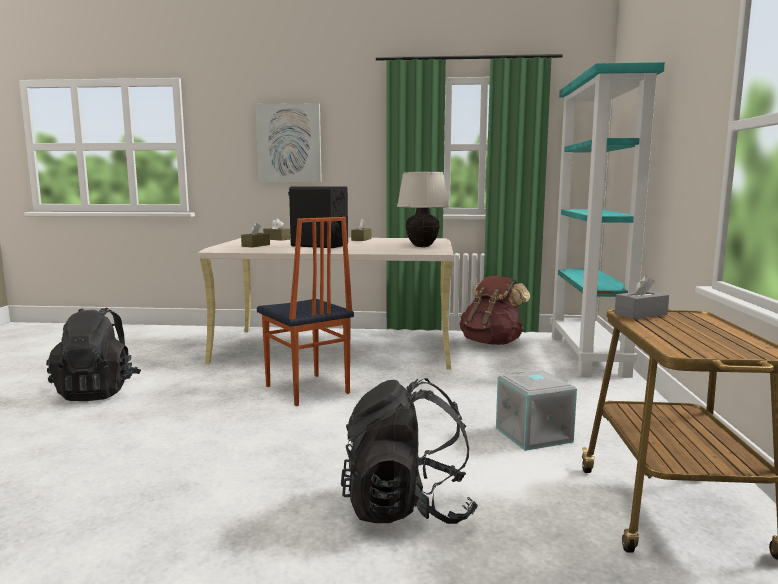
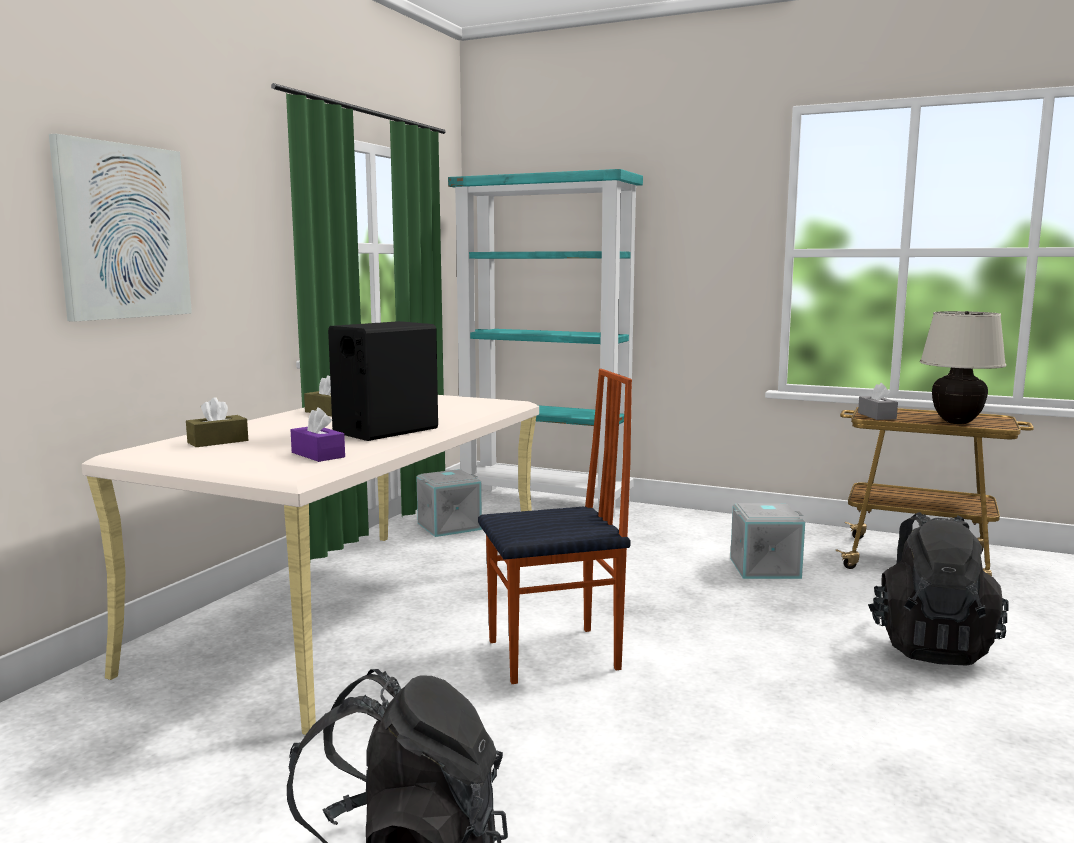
camera: 70 degrees left, 0 degrees up
(256, 245) = (318, 455): brown tissue box -> purple tissue box
(422, 246) = (472, 403): beige table lamp -> beige table lamp (956, 422)
(491, 343) = (449, 526): brown backpack -> grey storage box

